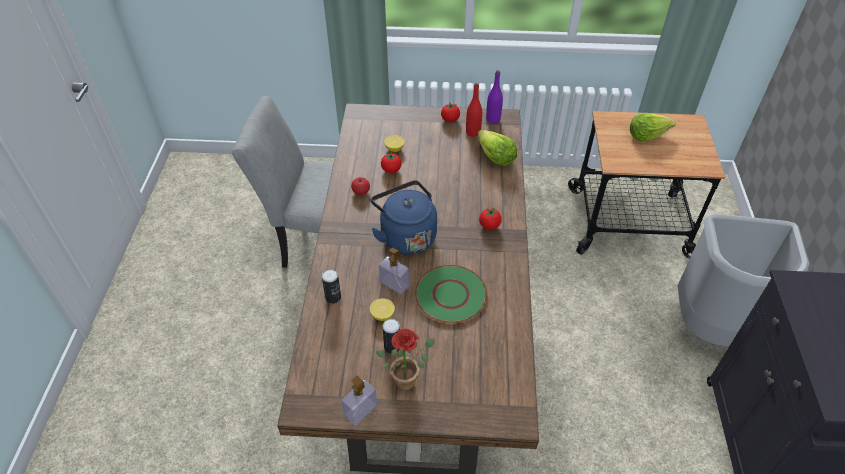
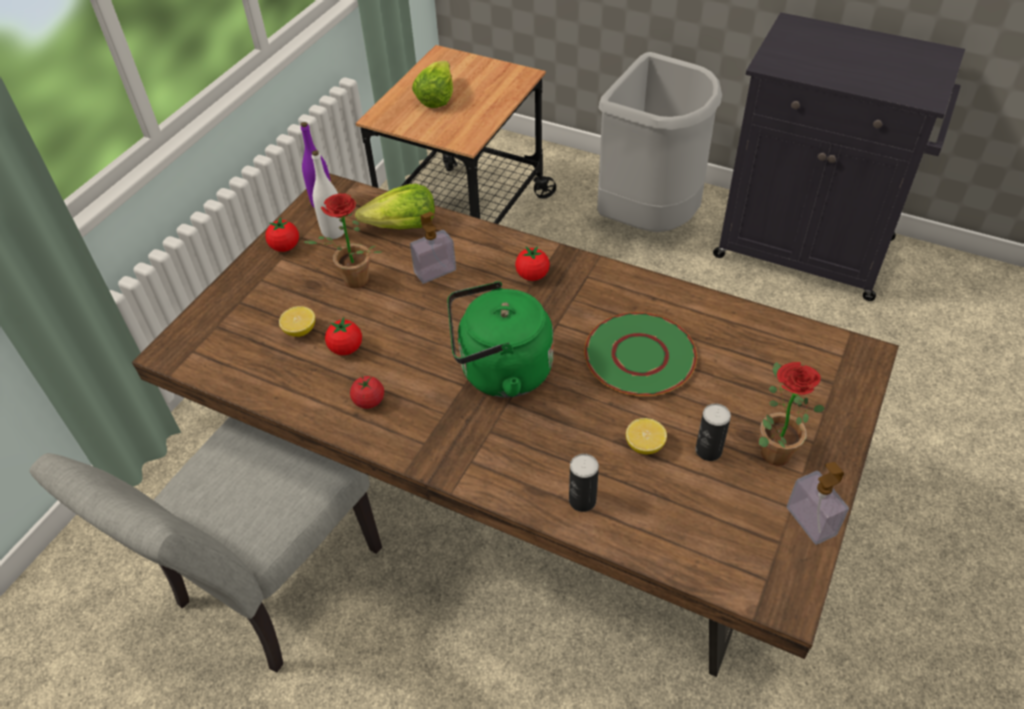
camera: 65 degrees left, 0 degrees up
(394, 284) = (590, 413): soap dispenser -> soap dispenser (435, 271)
(406, 235) = (500, 372): blue kettle -> green kettle
(439, 154) = (352, 283): none -> potted plant
(473, 132) = (333, 232): red bottle -> white bottle

